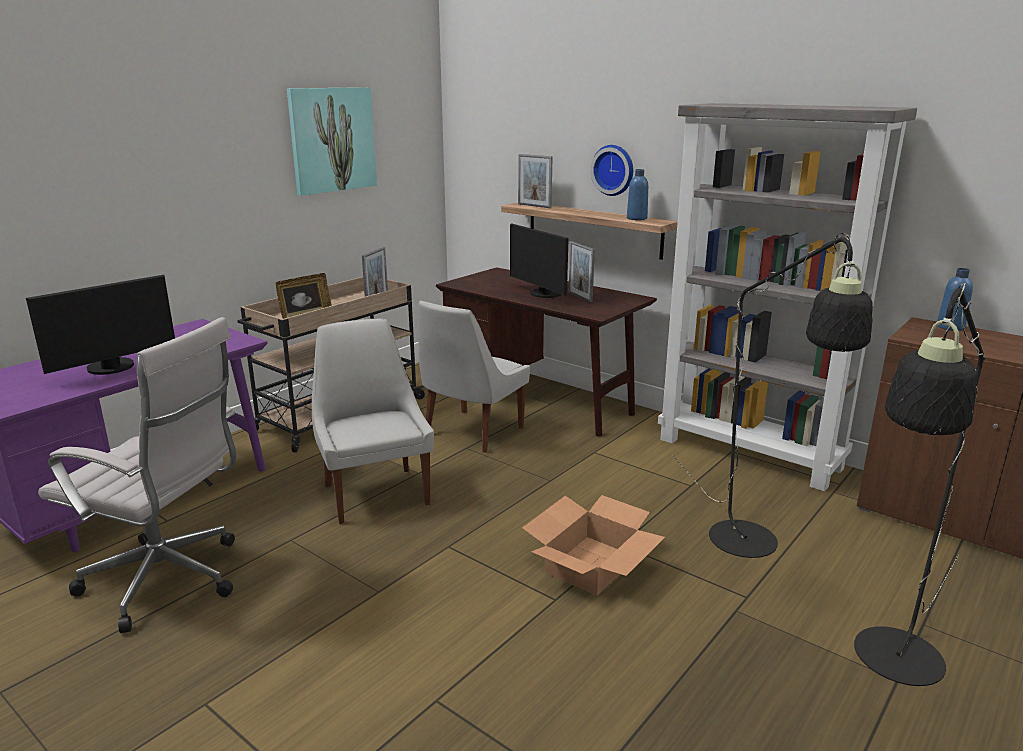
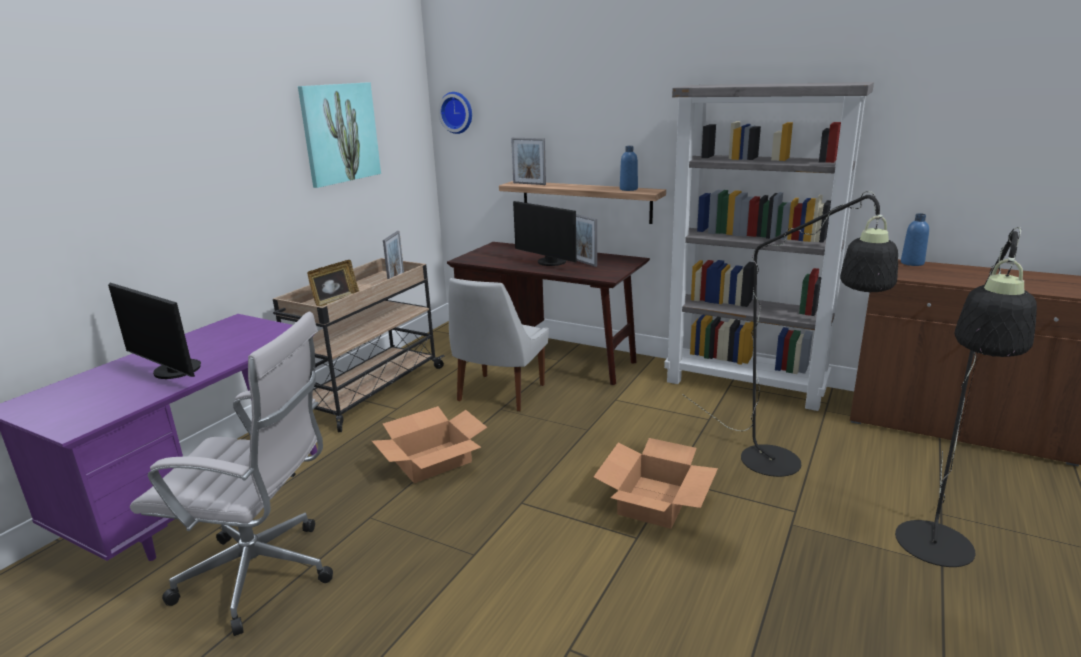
camera: 10 degrees left, 0 degrees up
(113, 368) = (172, 371): monitor -> monitor turned 90 degrees clockwise
(375, 493) = (433, 461): white chair -> cardboard box
(614, 170) = (602, 147): wall clock -> wall clock (457, 112)

